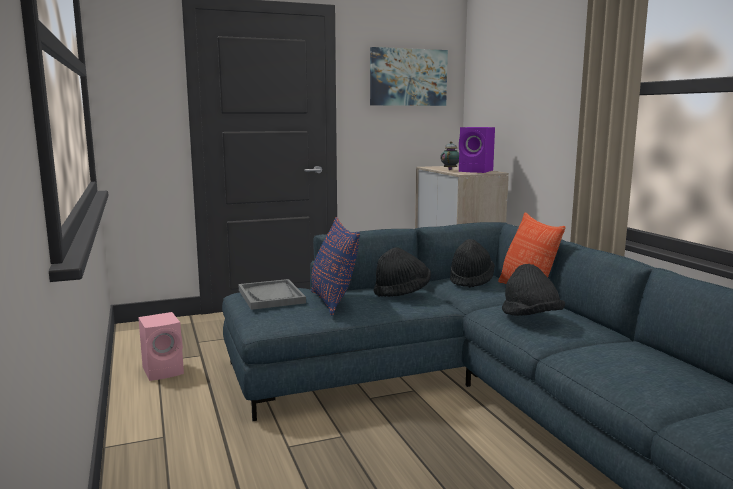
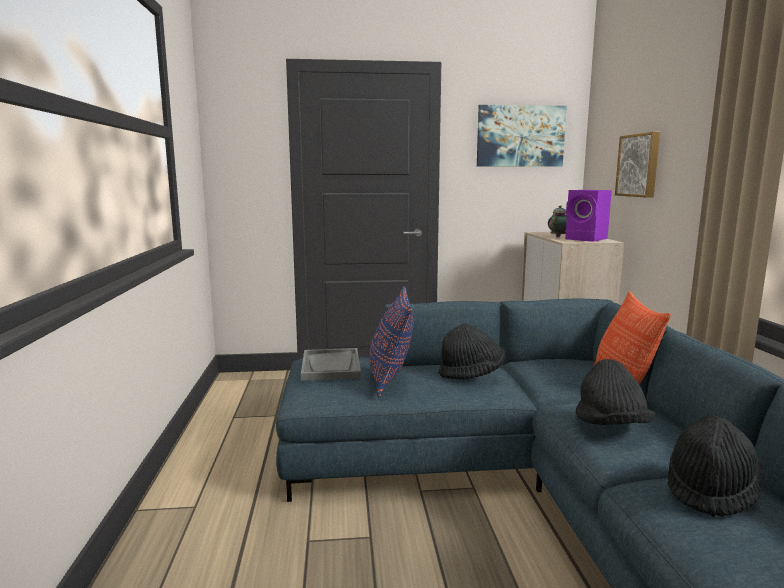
camera: 15 degrees right, 0 degrees up
(164, 371) = (234, 429): pink speaker -> none
(471, 280) = (558, 366): black hat -> black hat (710, 490)
(518, 105) = (639, 165): none -> picture

